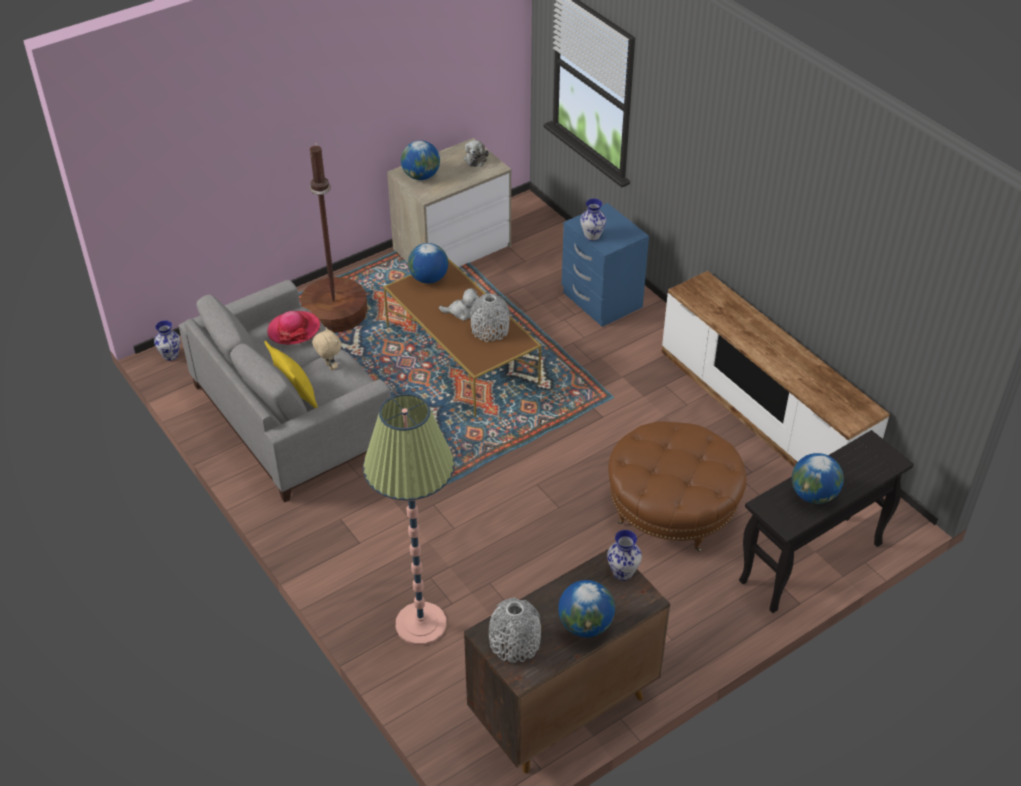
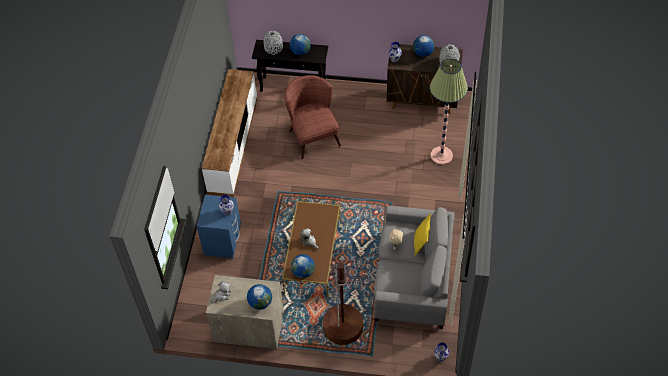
camera: 135 degrees left, 10 degrees up
(294, 330) = (393, 277): hat -> none
(490, 330) = (308, 223): grey vase -> grey vase (273, 48)
(672, 508) = (312, 134): brown ottoman -> brown armchair

